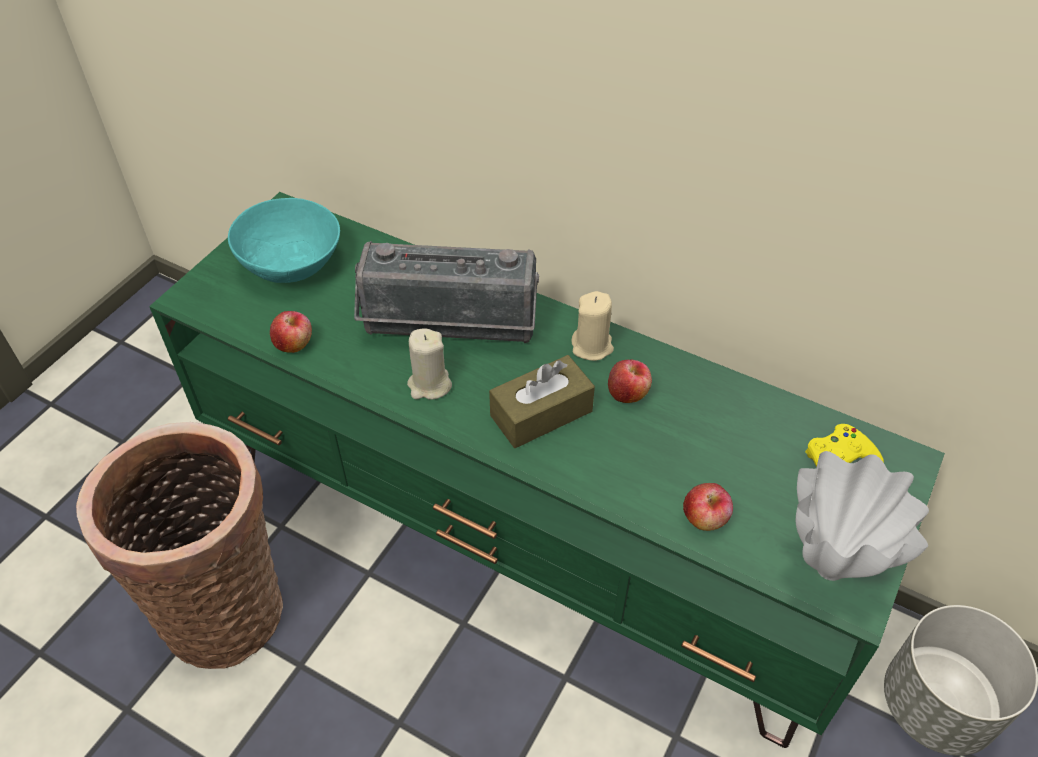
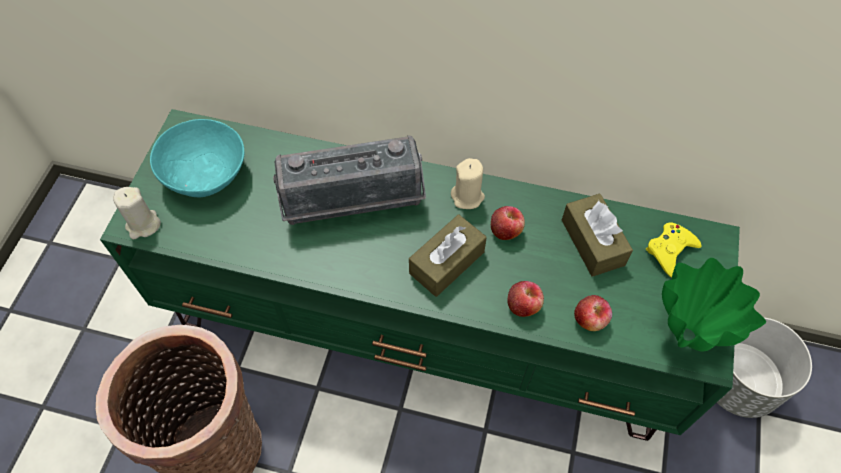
camera: 15 degrees left, 10 degrees up
(294, 344) = (234, 247): apple -> apple (523, 305)
(429, 385) = (354, 258): beige candle -> beige candle (143, 225)
(737, 429) = (592, 242): none -> brown tissue box
(832, 567) = (686, 335): white vase -> green vase

